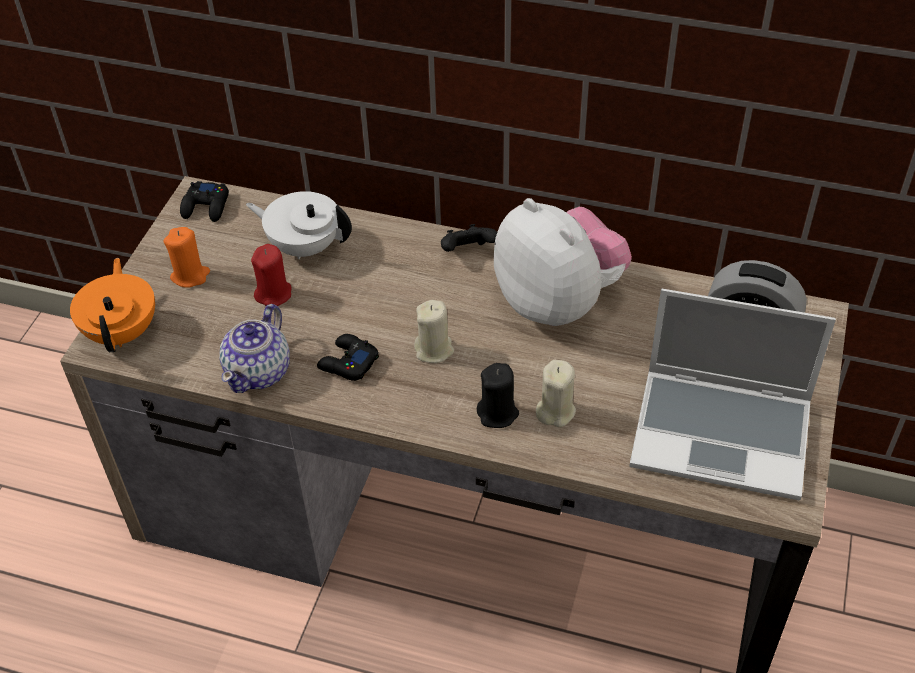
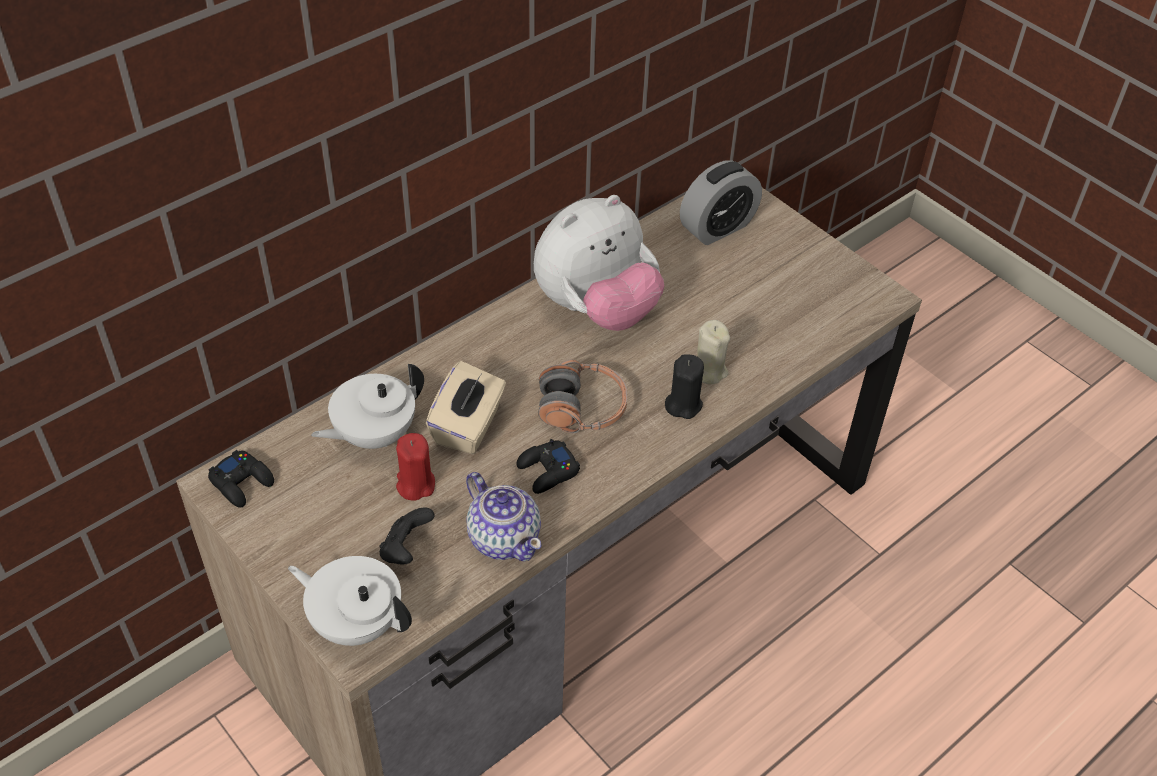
camera: 60 degrees left, 0 degrees up
(123, 331) = (356, 622): orange teapot -> white teapot
(190, 275) = (329, 536): orange candle -> none
(356, 292) = (468, 426): none -> beige tissue box
(434, 350) = (582, 409): beige candle -> headphones
(467, 252) = (488, 332): black game controller -> black game controller (406, 549)
(558, 302) = (596, 309): plush toy -> plush toy turned 150 degrees clockwise
(723, 434) = (801, 295): laptop -> none

